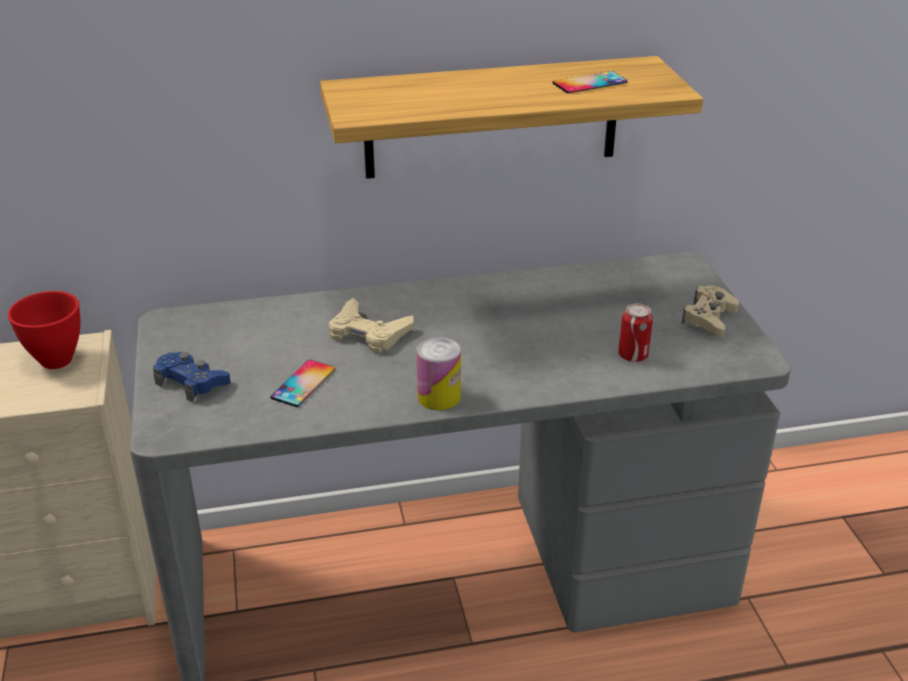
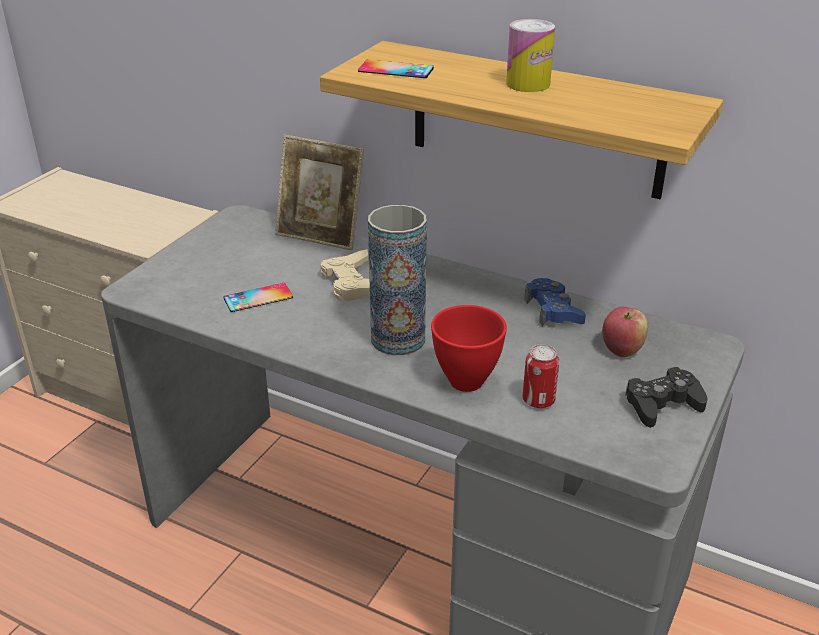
camera: 40 degrees right, 0 degrees up
(55, 361) = (160, 218): red bowl -> red bowl (464, 382)
(192, 382) = (194, 264): blue game controller -> blue game controller (553, 310)
(277, 306) = (321, 235): none -> picture frame
(439, 397) = (333, 354): can -> can (528, 84)
(472, 361) = (398, 339): none -> vase
(589, 83) = (599, 103): phone -> phone (396, 70)
(635, 294) = (621, 350): none -> apple
(709, 319) = (662, 404): beige game controller -> black game controller

